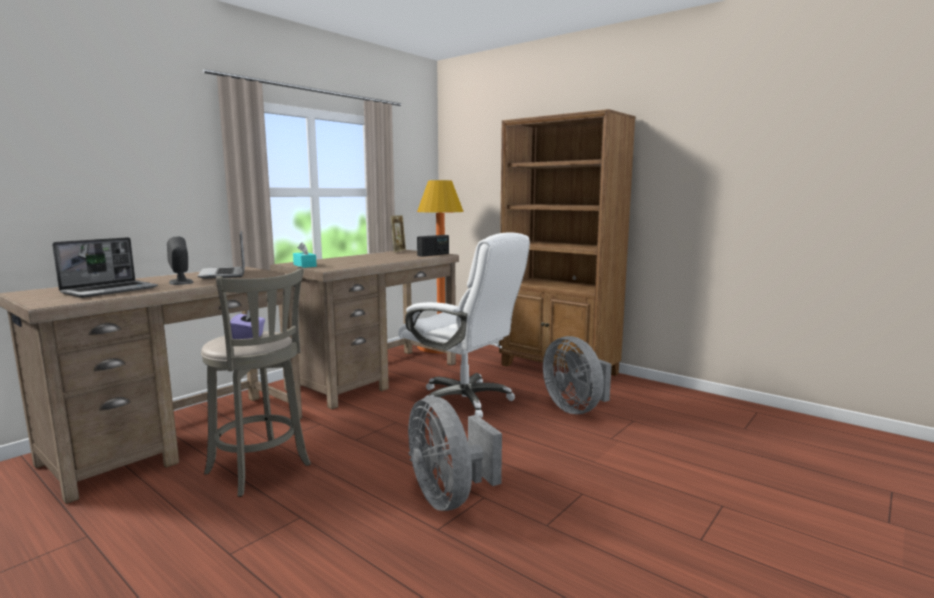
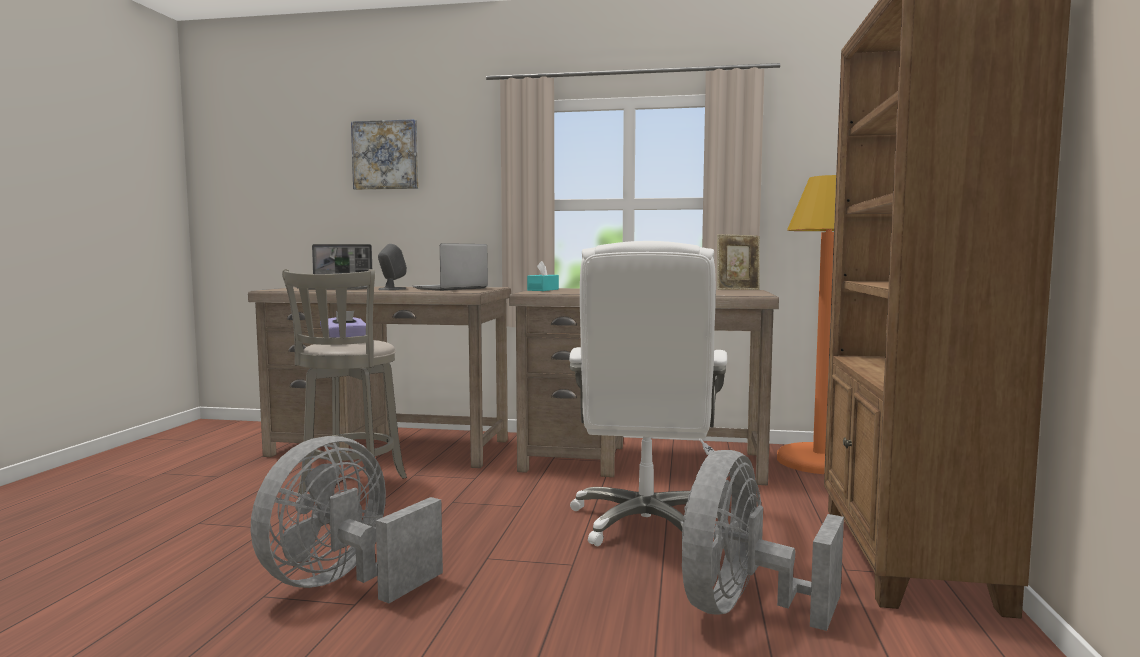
camera: 60 degrees right, 5 degrees down
(75, 132) = (385, 155): none -> picture
(433, 254) = (740, 294): radio -> none

